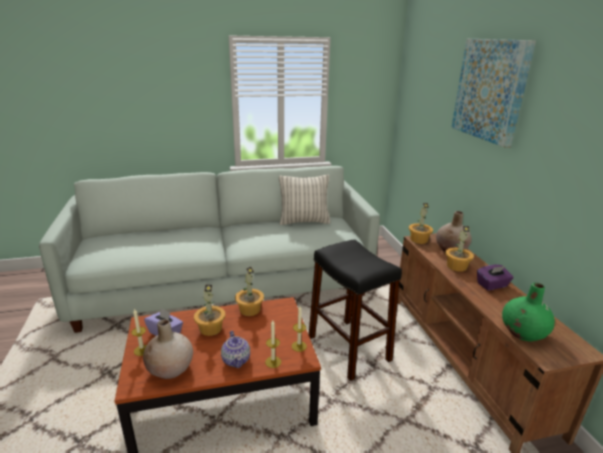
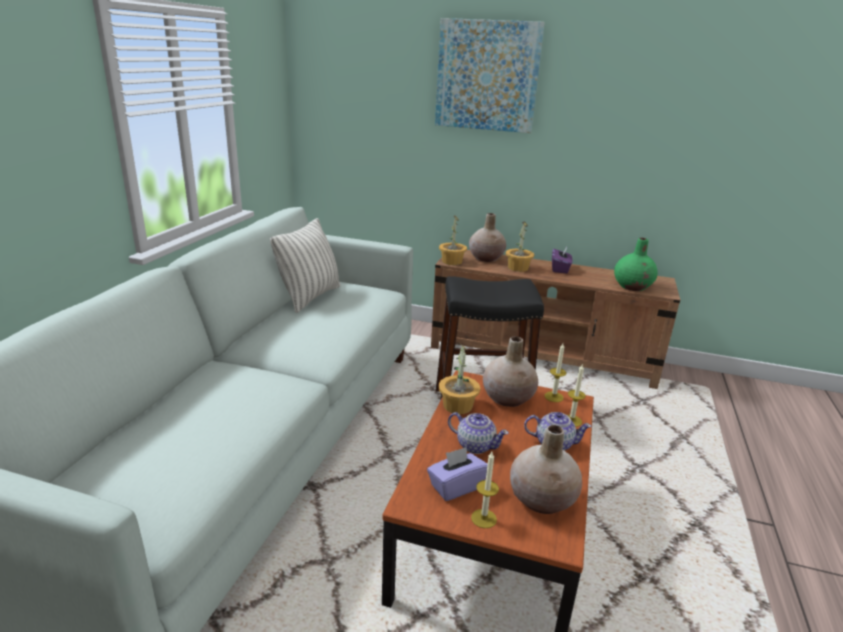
camera: 60 degrees left, 0 degrees up
(211, 328) = (475, 445): potted plant -> teapot
(277, 326) = (508, 398): none -> beige vase

